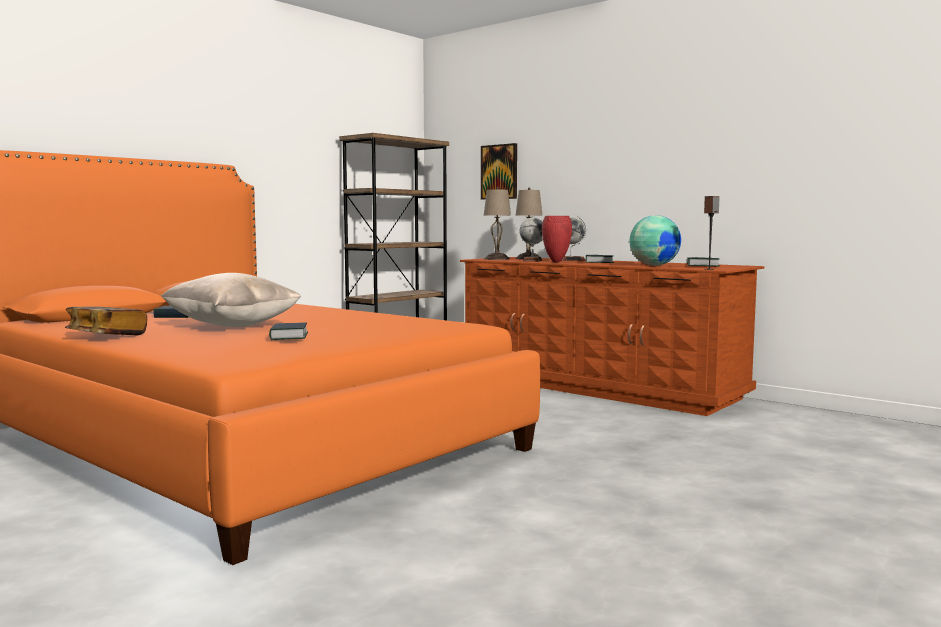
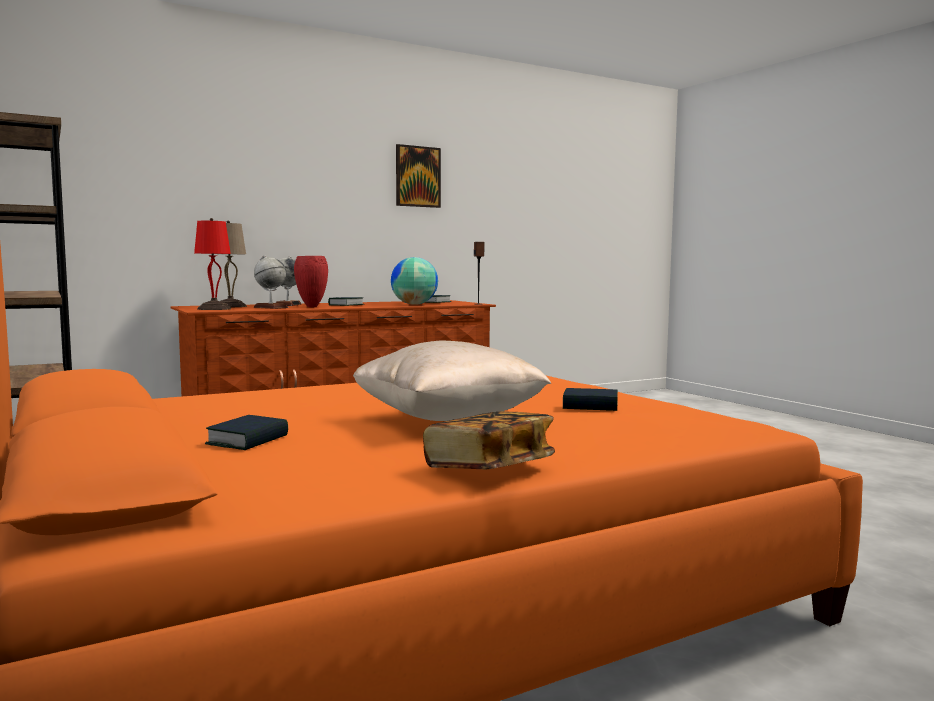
camera: 70 degrees left, 0 degrees up
(496, 259) = (214, 309): beige table lamp -> red table lamp
(499, 172) = (141, 195): picture -> picture (417, 176)

